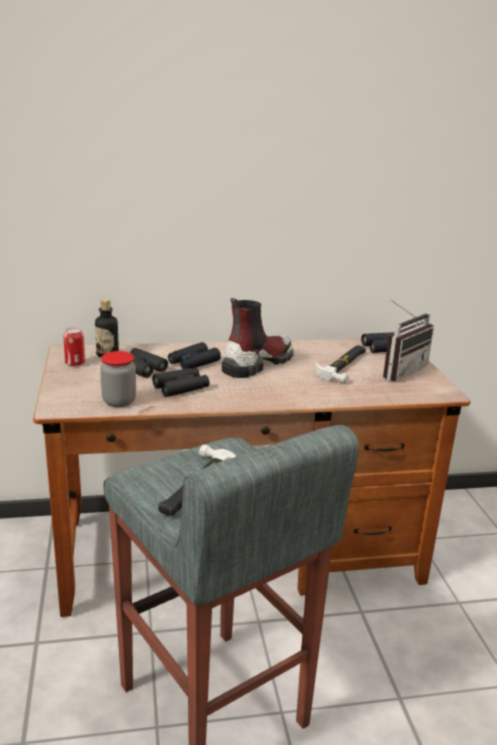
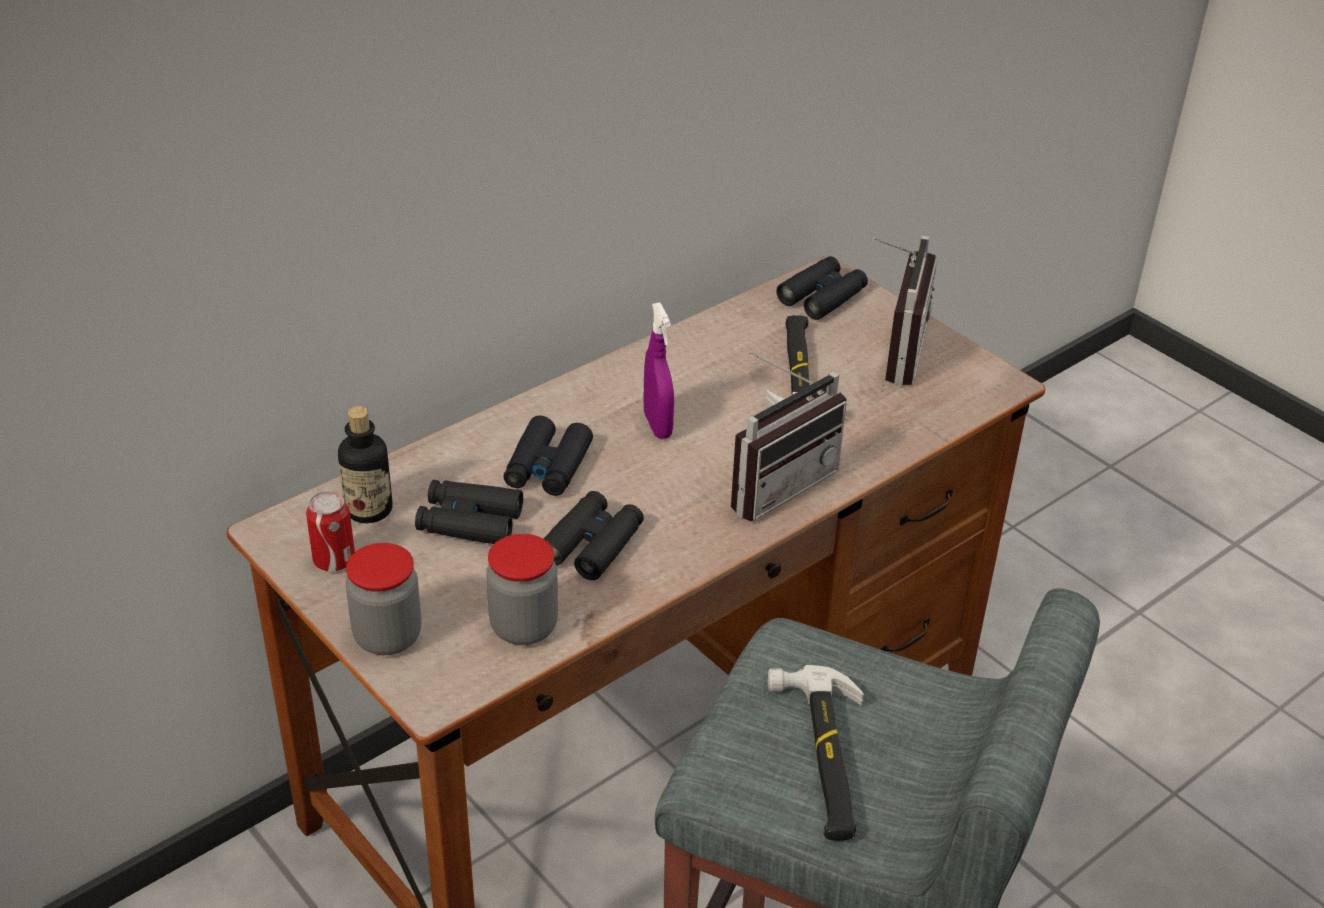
camera: 30 degrees left, 15 degrees up
(63, 388) = (387, 637): none -> jar
(257, 363) = (657, 425): boot -> purple spray bottle
(287, 393) = (775, 483): none -> radio

